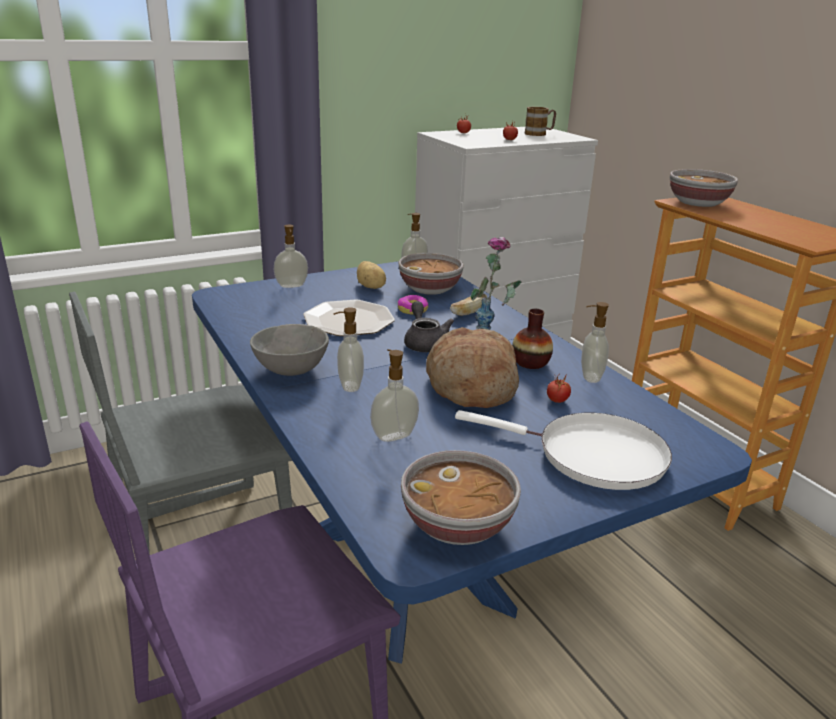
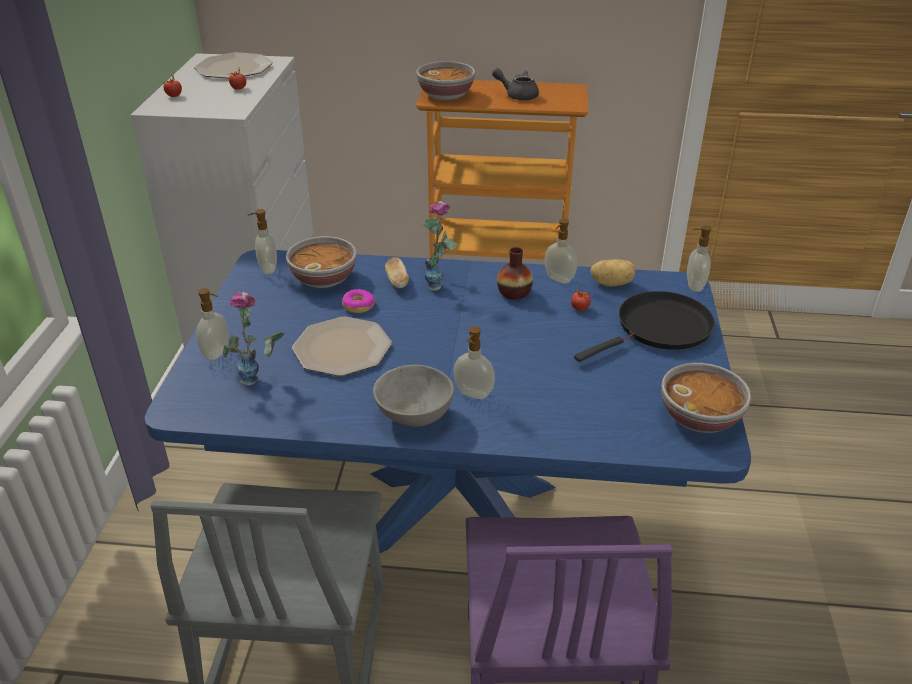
camera: 55 degrees left, 10 degrees up
(275, 307) = (261, 381): none -> vase
(371, 287) = (278, 307): potato -> potato (611, 283)
(393, 435) = (570, 401): soap dispenser -> soap dispenser (693, 286)
(424, 343) = (431, 326): grey teapot -> grey teapot (517, 95)
(470, 386) = (526, 335): bread -> none
(539, 134) = (233, 68): mug -> plate
(592, 456) = (659, 329): white frying pan -> black frying pan

